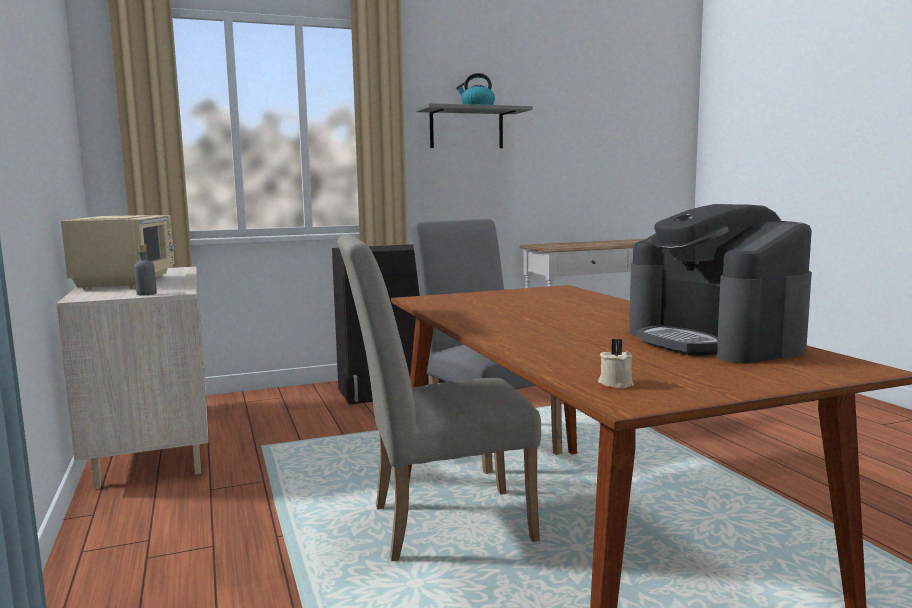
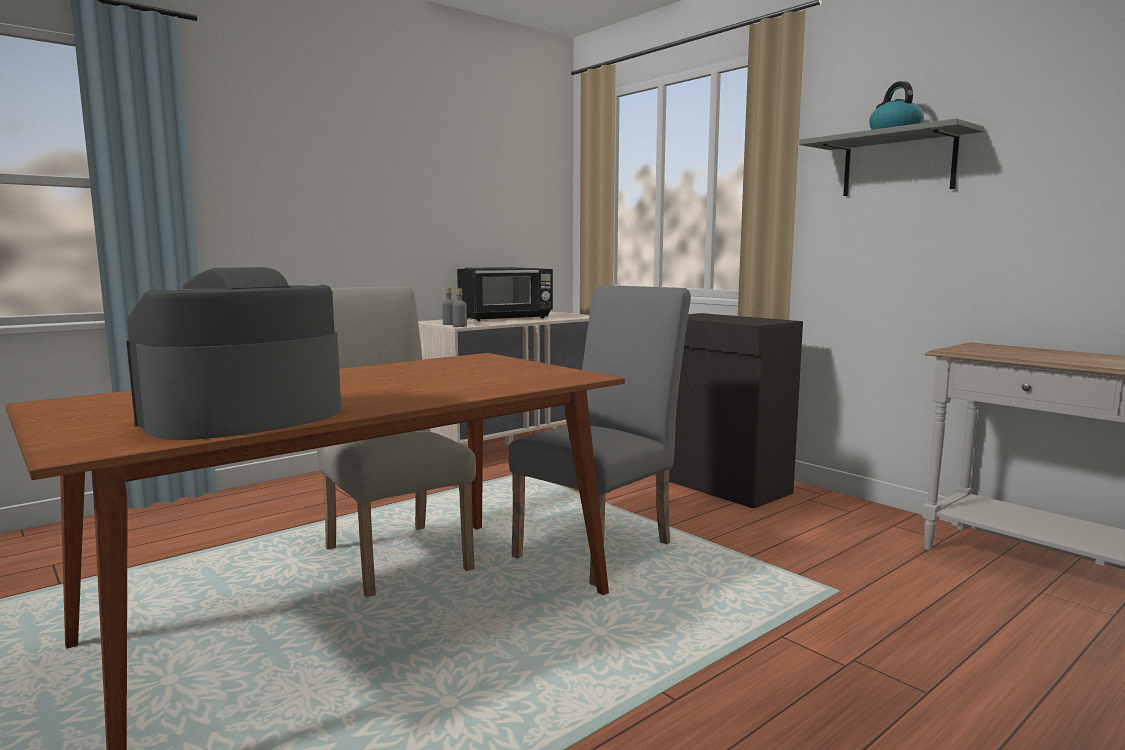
camera: 70 degrees right, 0 degrees up
(128, 281) = (506, 318): beige microwave -> black microwave
(180, 292) = (460, 326): none -> grey bottle
(616, 383) = (100, 400): beige candle -> none

